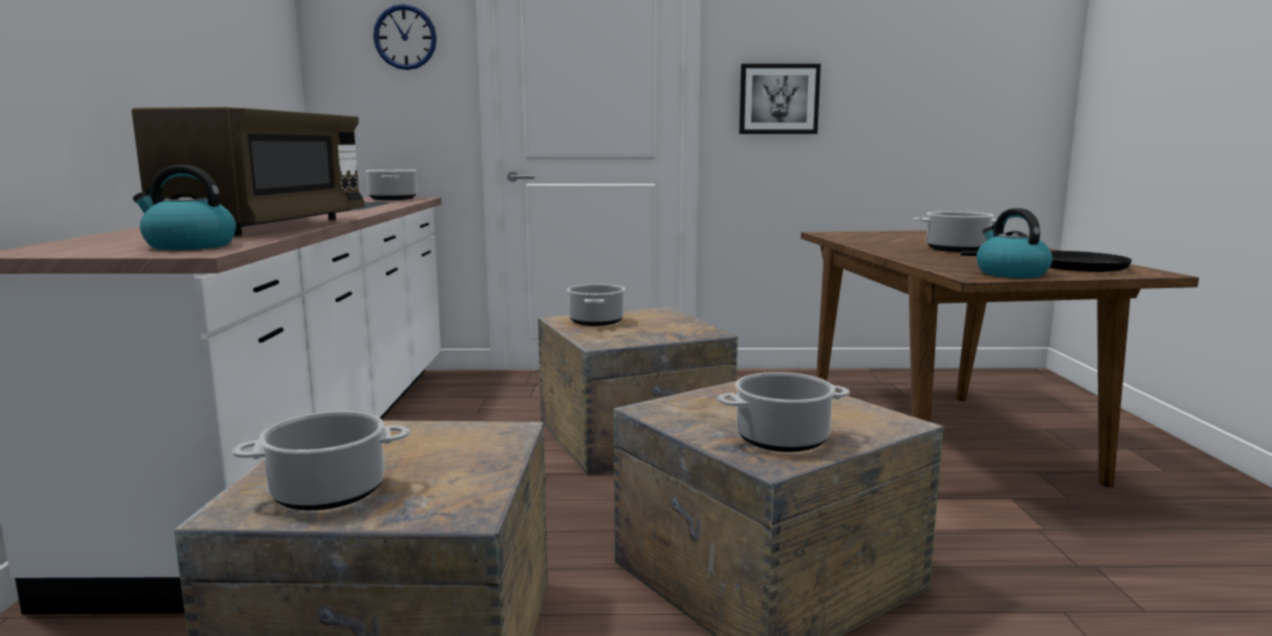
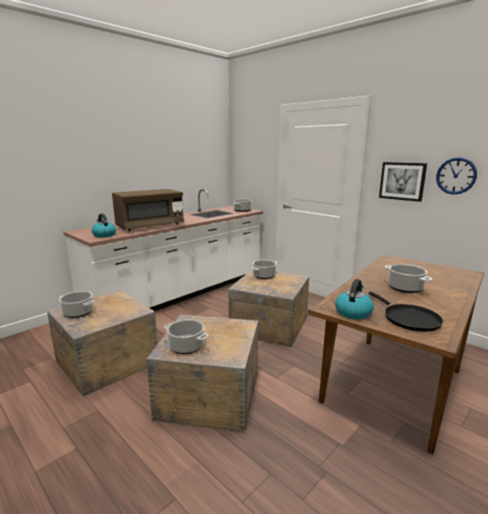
camera: 45 degrees right, 5 degrees up
(405, 37) = (257, 148): wall clock -> wall clock (456, 176)

